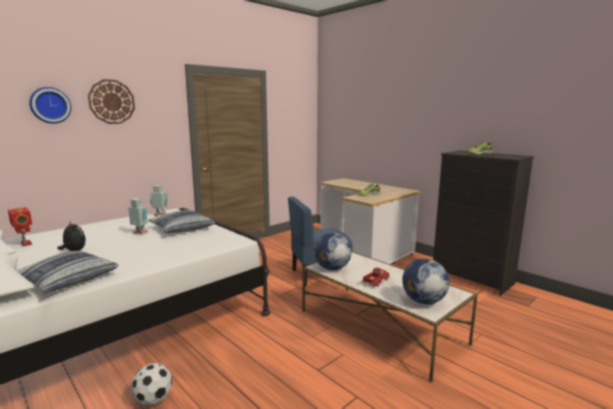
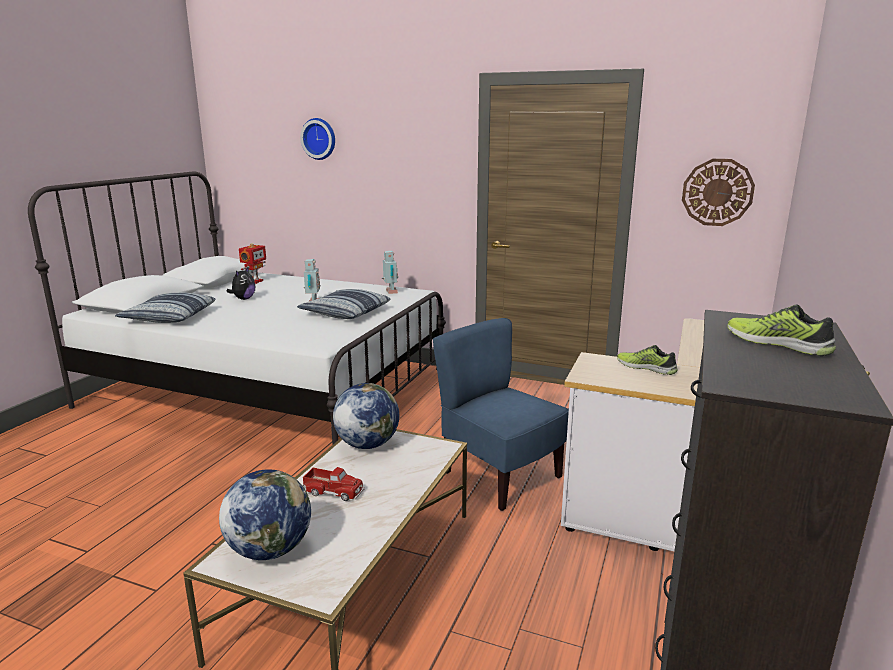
camera: 65 degrees right, 5 degrees up
(112, 102) = (378, 134): wall clock -> wall clock (717, 192)
(154, 399) = (146, 457): football -> none

